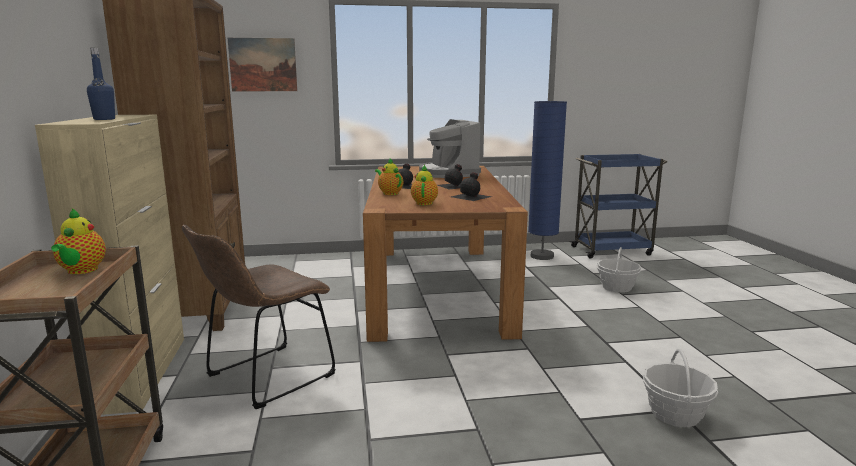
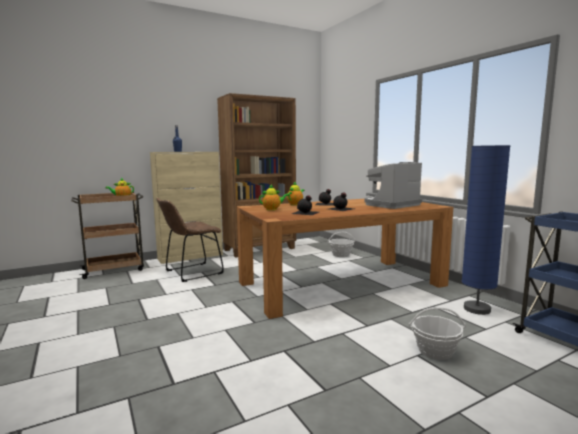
camera: 70 degrees right, 5 degrees down
(263, 65) = (347, 127): picture -> none
(265, 378) = (191, 273): brown chair -> brown chair turned 60 degrees counterclockwise
(675, 414) = (166, 382): basket -> basket (341, 255)

